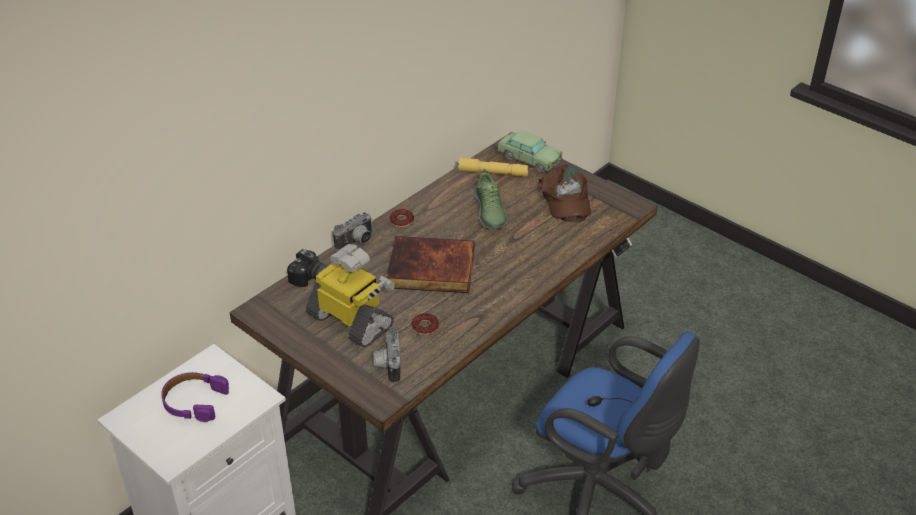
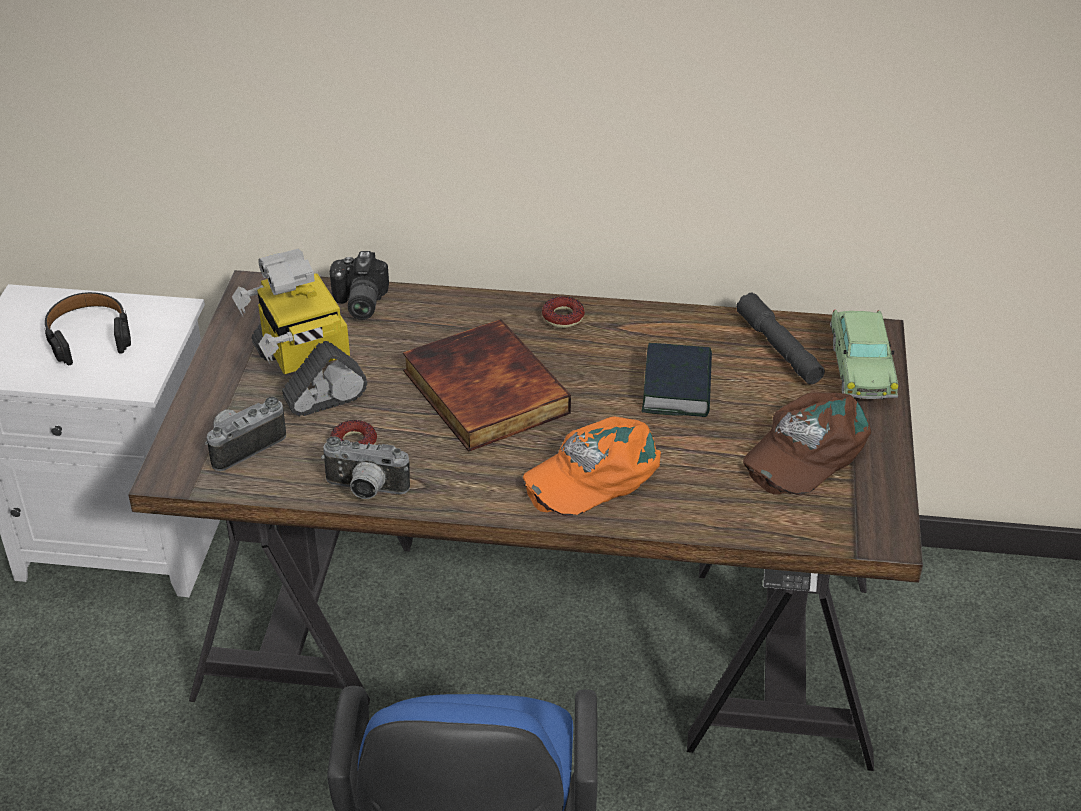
camera: 55 degrees right, 0 degrees up
(194, 401) = (89, 336): purple headphones -> black headphones
(352, 321) = (306, 373): toy robot -> toy robot turned 150 degrees clockwise
(357, 243) = (472, 302): camera -> camera (365, 491)
(489, 212) = (677, 388): shoe -> book
(493, 173) = (778, 348): yellow flashlight -> grey flashlight
(521, 263) = (593, 473): none -> orange cap

